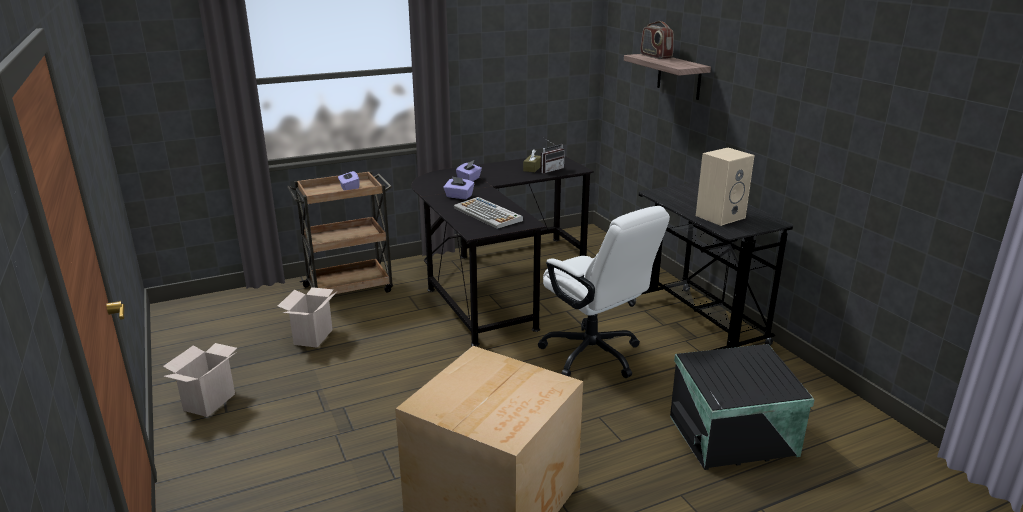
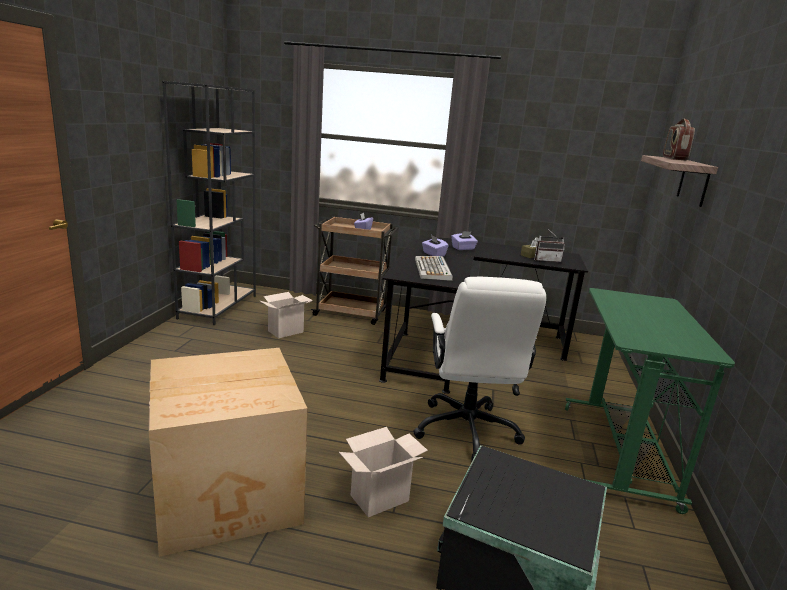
camera: 35 degrees right, 5 degrees down
(187, 341) = (218, 306): none -> bookcase
(209, 401) = (177, 341): cardboard box -> cardboard box (380, 497)
(698, 323) = (616, 454): black desk -> green desk
(720, 216) = (646, 328): beige speaker -> none

